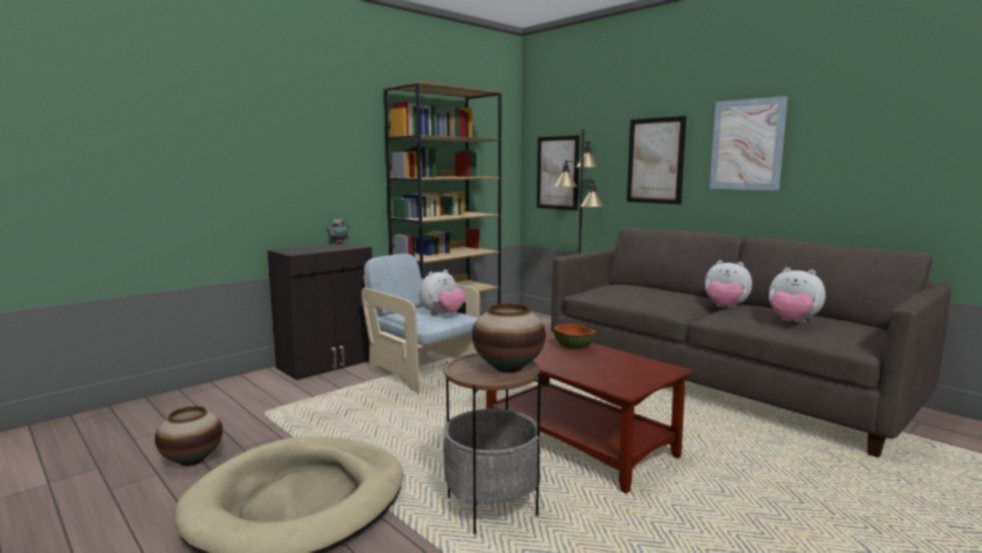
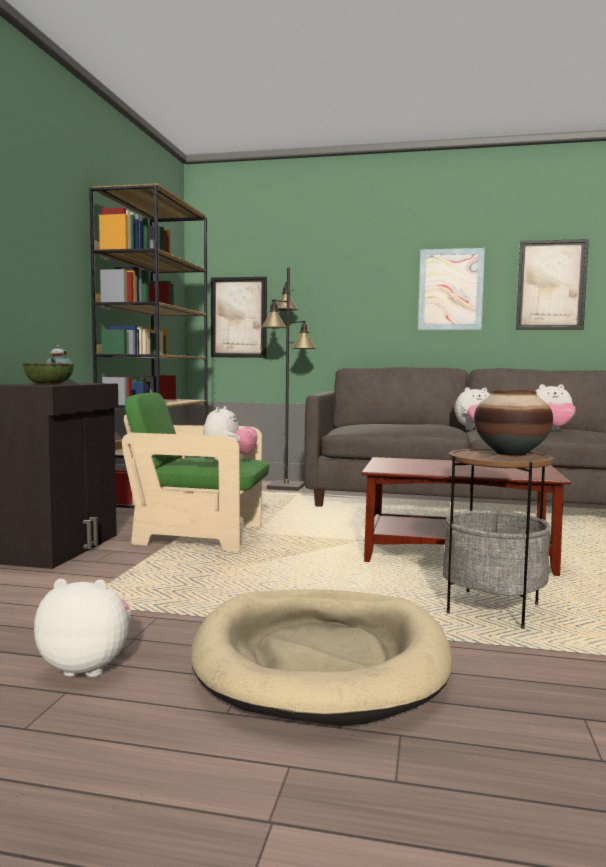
camera: 35 degrees left, 5 degrees down
(192, 460) = (88, 667): vase -> plush toy
(421, 372) = (200, 536): beige armchair -> green armchair
(574, 347) = (432, 462): bowl -> bowl (49, 384)
(655, 160) = (359, 304): picture -> picture (551, 285)

